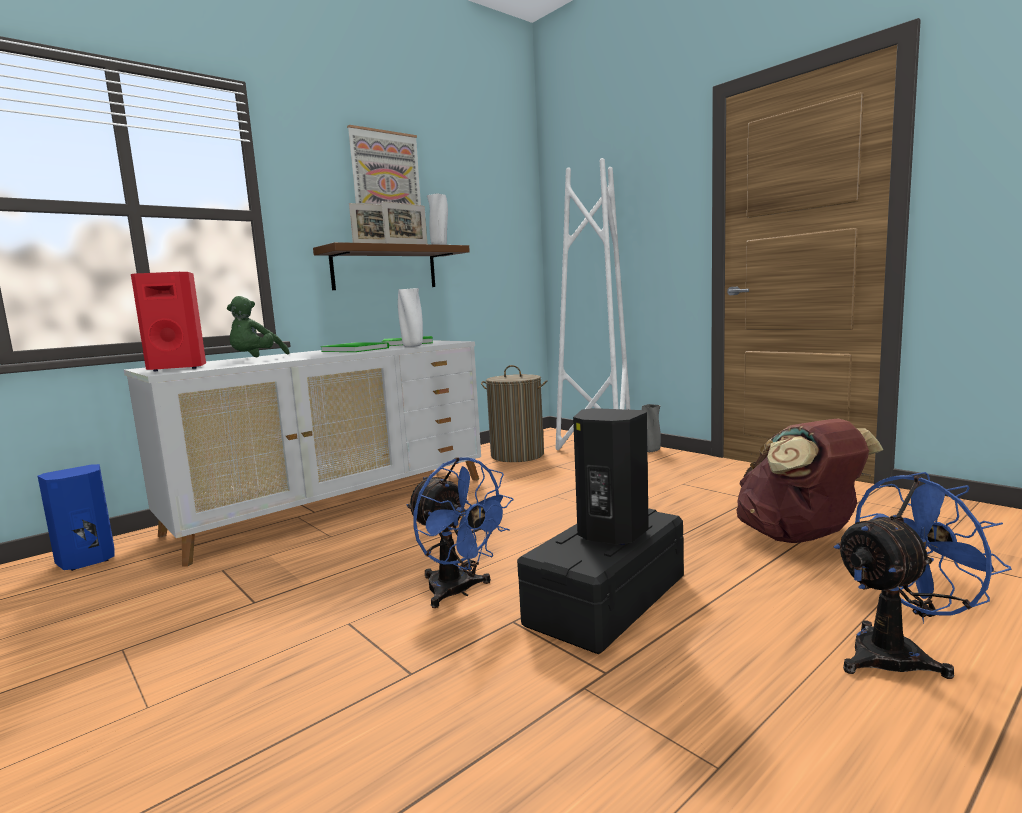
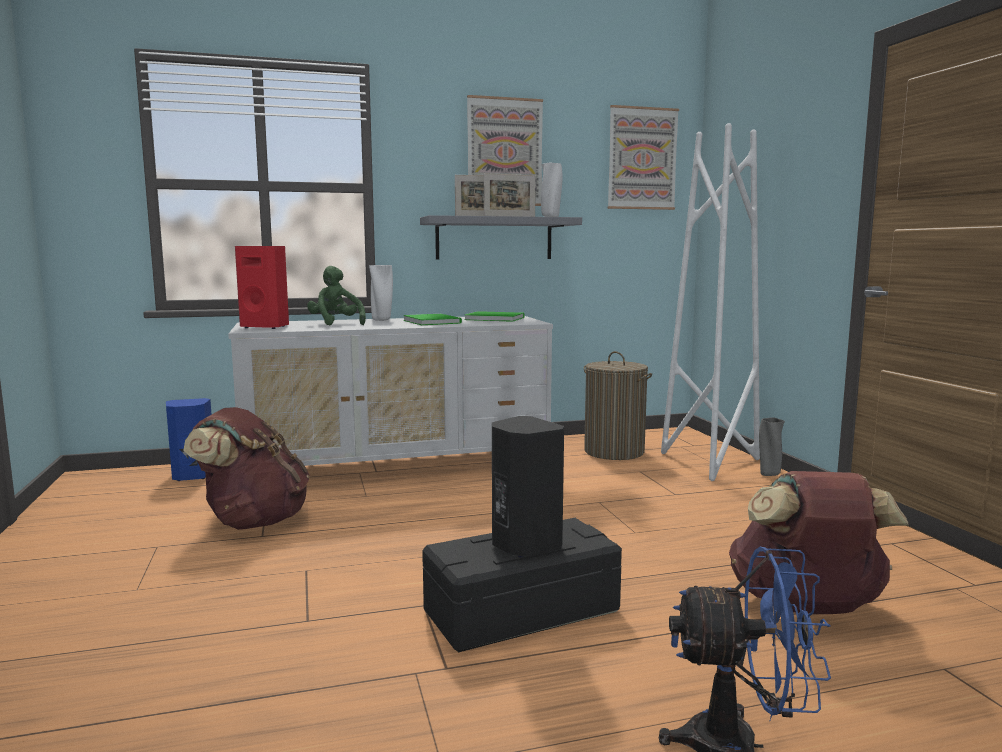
camera: 25 degrees right, 0 degrees up
(225, 590) = (253, 521): none -> brown backpack
(256, 359) = (336, 324): green plush toy -> green plush toy turned 105 degrees clockwise
(384, 268) = (494, 238): brown shelf -> grey shelf
(412, 346) = (483, 324): white vase -> white vase (382, 320)
(458, 592) = (410, 569): blue fan -> none
(498, 196) = (642, 159): none -> picture

